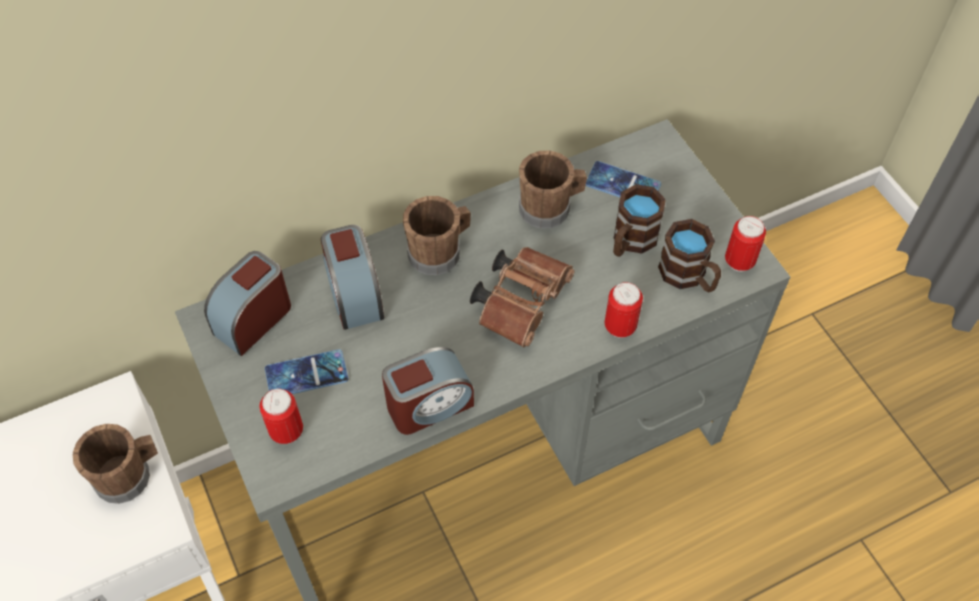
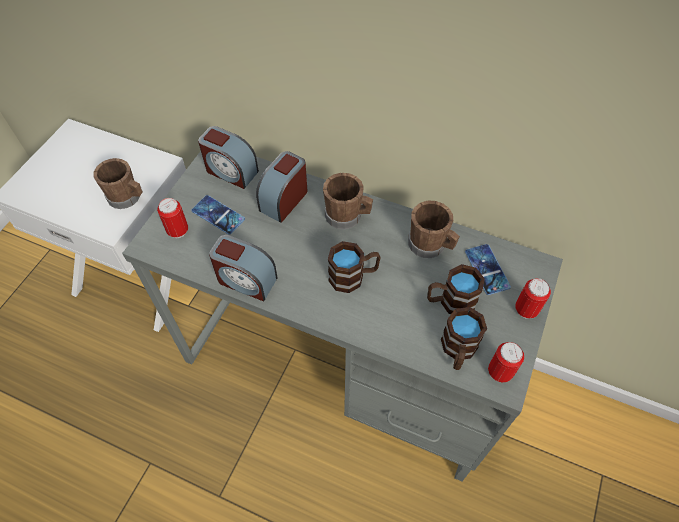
camera: 50 degrees right, 0 degrees up
(253, 319) = (231, 171): alarm clock -> alarm clock turned 150 degrees counterclockwise
(522, 301) = (353, 276): brown binoculars -> brown mug
(620, 327) = (384, 338): can -> can (526, 310)

